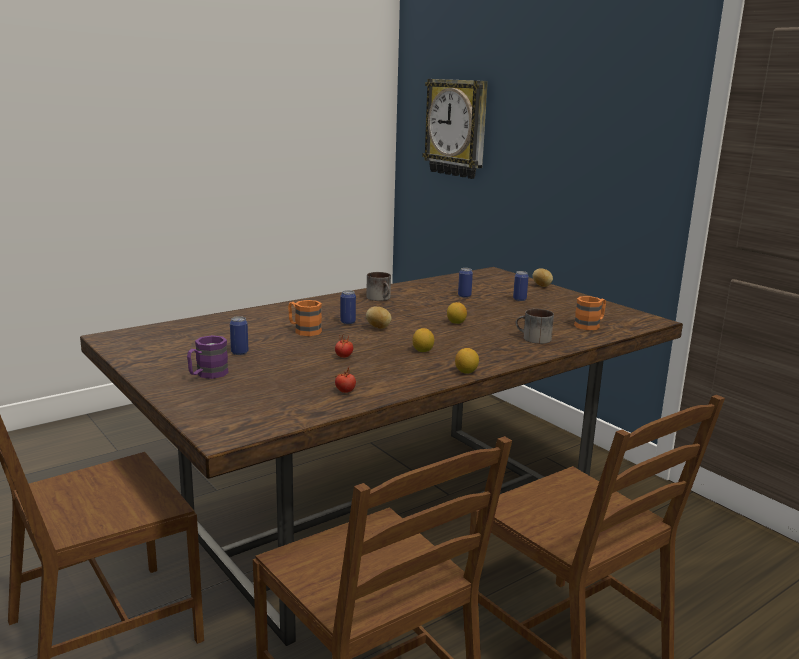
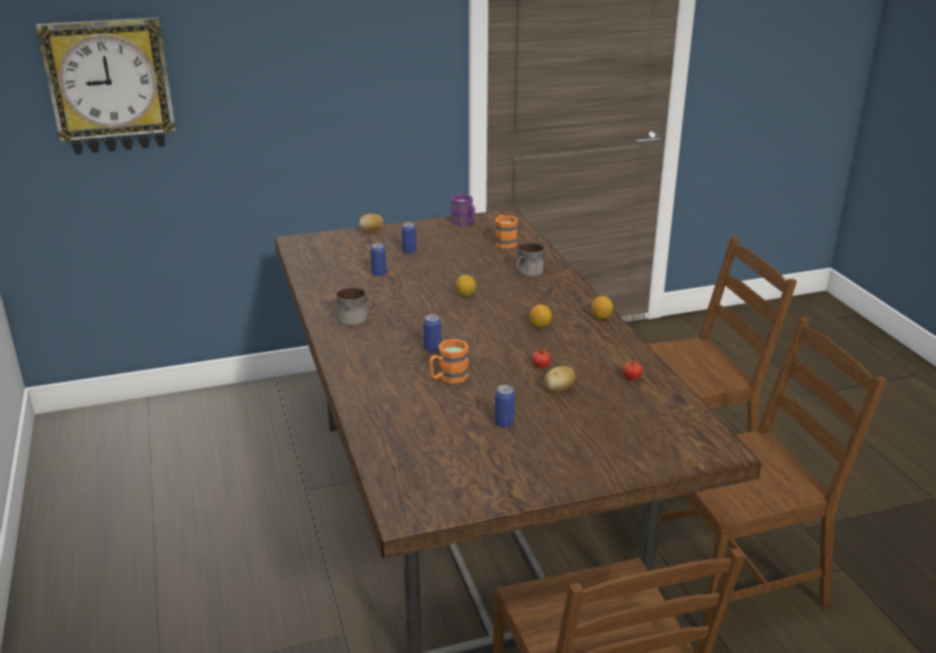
camera: 70 degrees left, 10 degrees up
(207, 374) = (566, 448): purple mug -> purple mug (464, 222)
(378, 327) = (460, 335): potato -> potato (558, 390)

